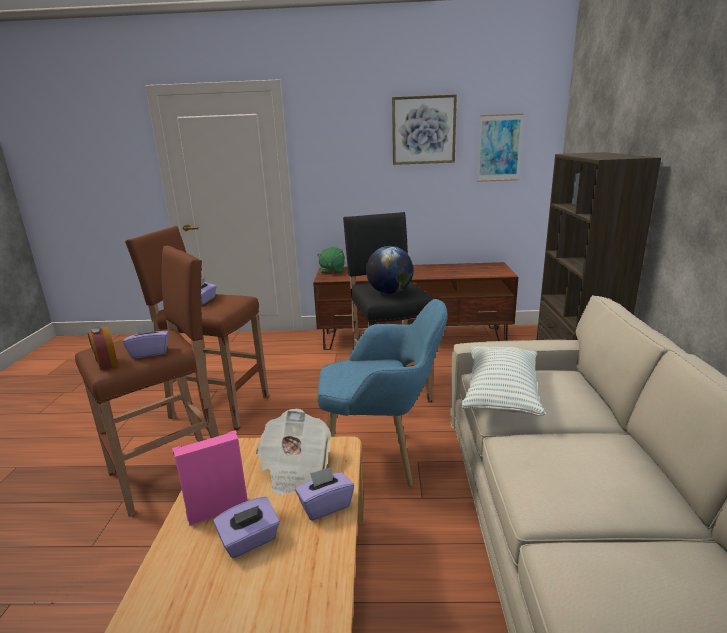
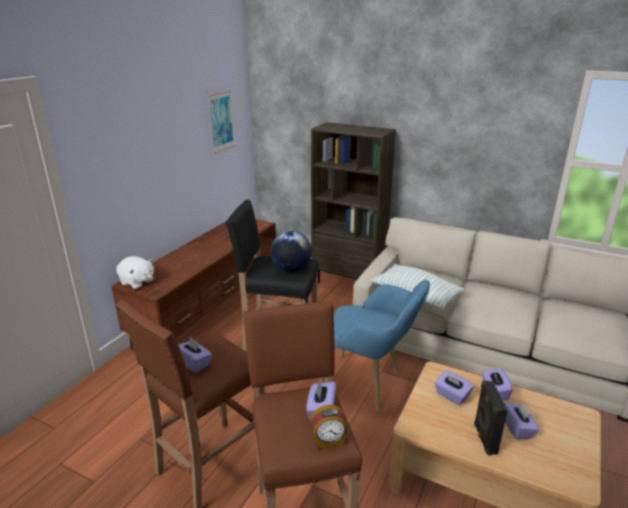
camera: 65 degrees left, 5 degrees up
(217, 509) = (484, 438): pink speaker -> black speaker
(295, 468) = (451, 395): newspaper -> purple tissue box
(332, 271) = (137, 282): green plush toy -> white plush toy
(381, 459) = (369, 386): blue armchair -> blue armchair turned 90 degrees clockwise
(423, 130) = (173, 115): picture -> none

